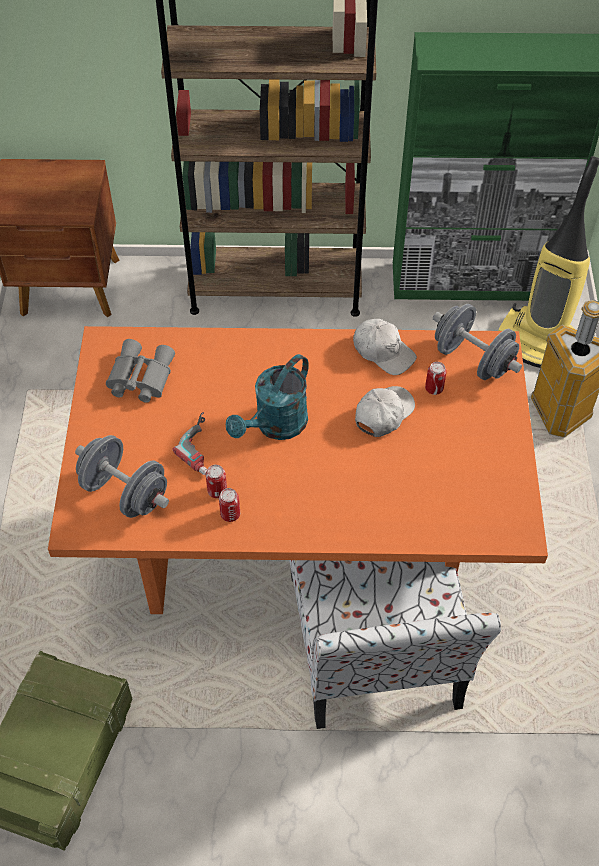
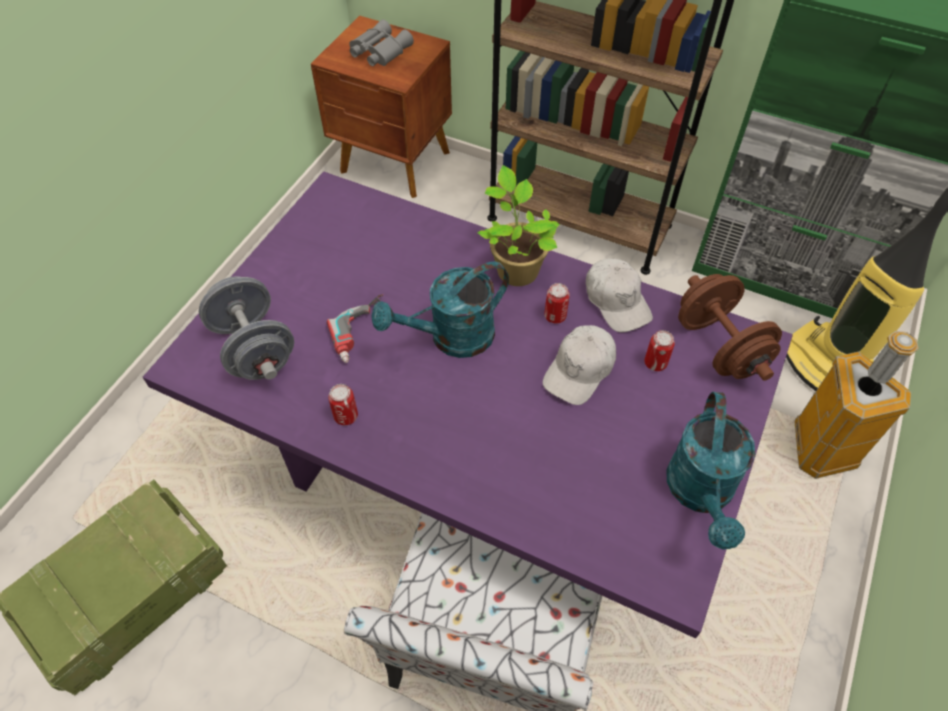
camera: 25 degrees right, 0 degrees up
(139, 378) = (343, 238): grey binoculars -> grey binoculars (378, 51)
(217, 491) = (348, 384): can -> can (555, 316)
(294, 354) = (516, 269): none -> potted plant
(300, 543) = (476, 477): orange dining table -> purple dining table
(383, 414) = (580, 370): white cap -> white cap turned 150 degrees clockwise
(473, 359) = (719, 347): grey dumbbell -> brown dumbbell
(508, 468) = (701, 493): none -> turquoise watering can

